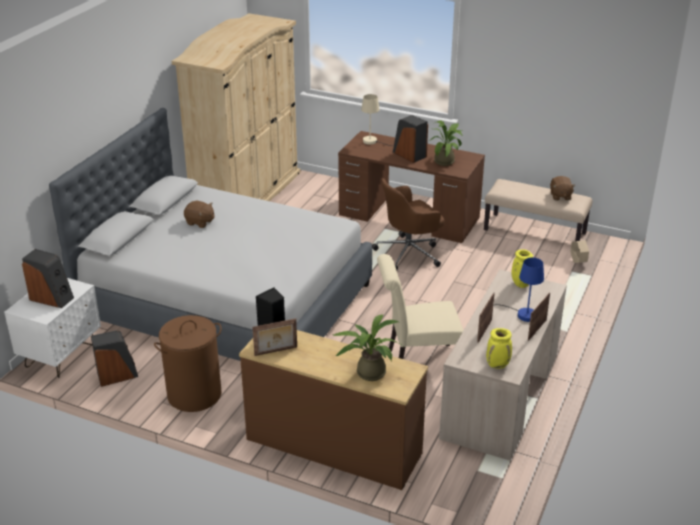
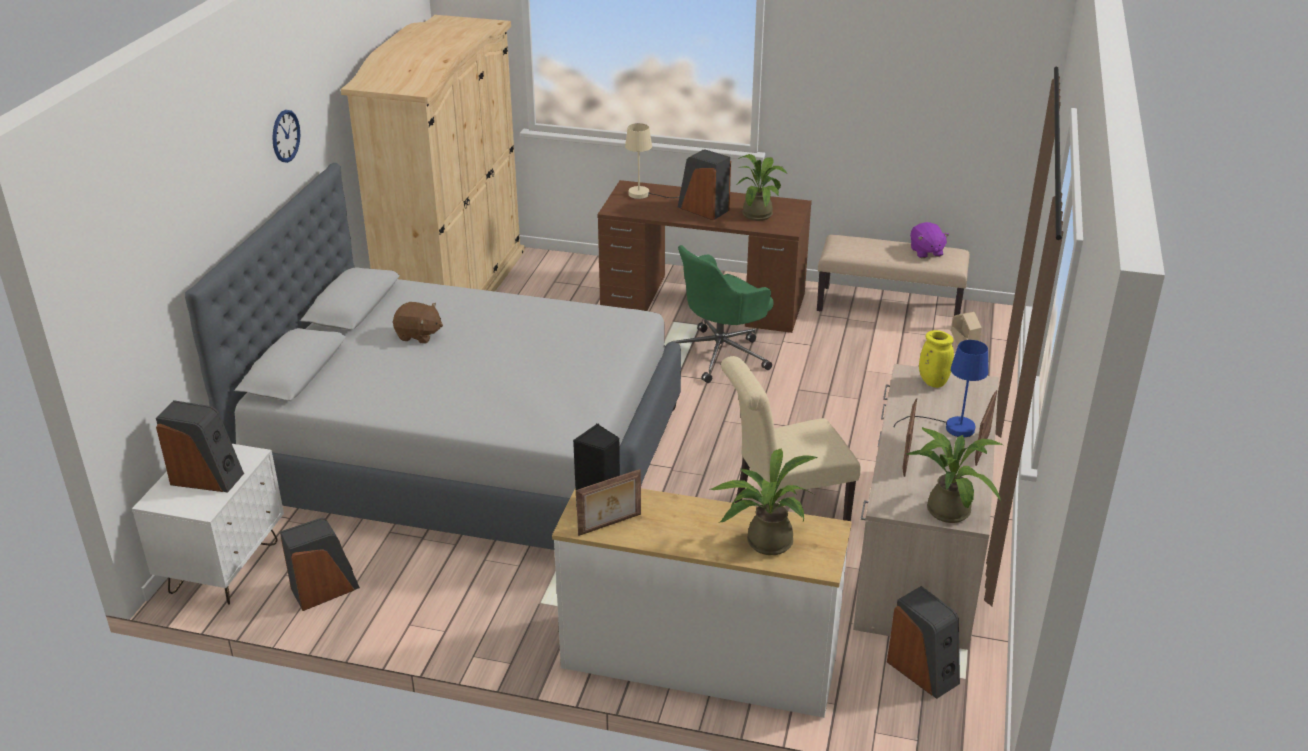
camera: 10 degrees left, 0 degrees up
(129, 89) = (285, 136): none -> wall clock
(194, 395) = (457, 606): brown laundry basket -> none
(333, 447) = (699, 663): brown dresser -> white dresser
(409, 253) = (721, 354): brown office chair -> green office chair
(476, 470) = (923, 671): none -> speaker
(498, 365) = (946, 507): yellow vase -> potted plant
(560, 196) = (926, 252): brown plush toy -> purple plush toy

